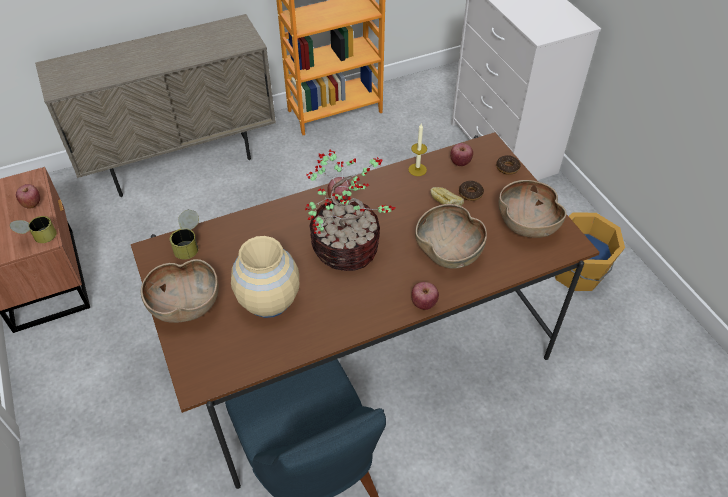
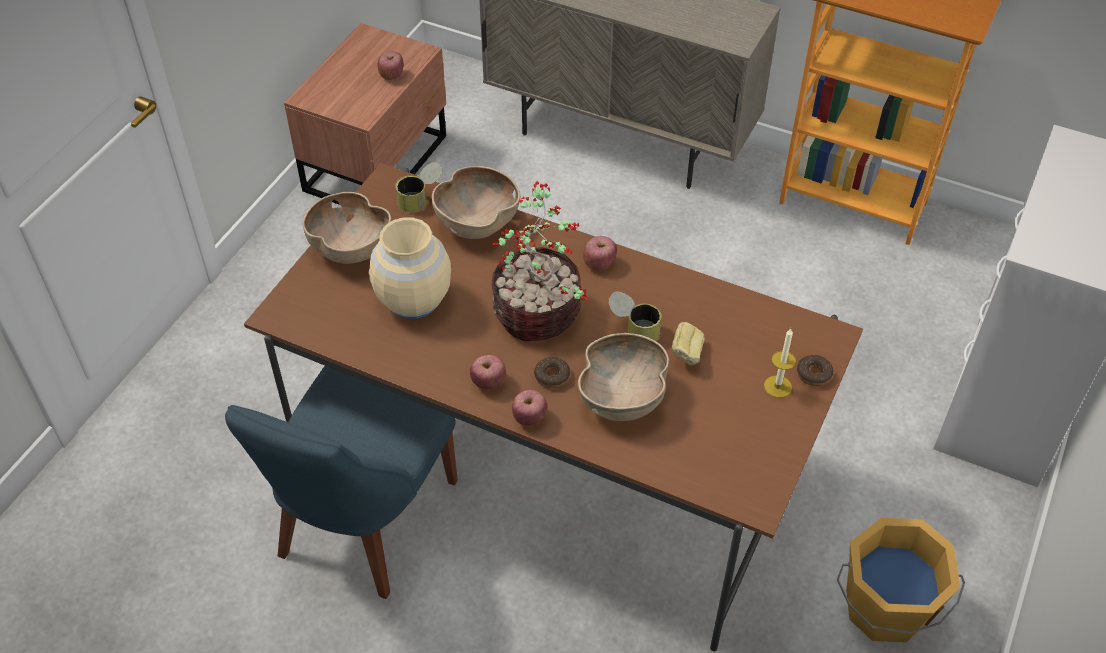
camera: 50 degrees right, 0 degrees up
(38, 237) = (360, 109): can -> can (633, 329)
(417, 169) = (714, 298): candle -> candle (777, 386)
(460, 162) = (770, 327): apple -> apple (489, 383)
(470, 193) = (731, 365): donut -> donut (552, 376)
(526, 224) = (740, 441): brown bowl -> brown bowl (476, 222)

